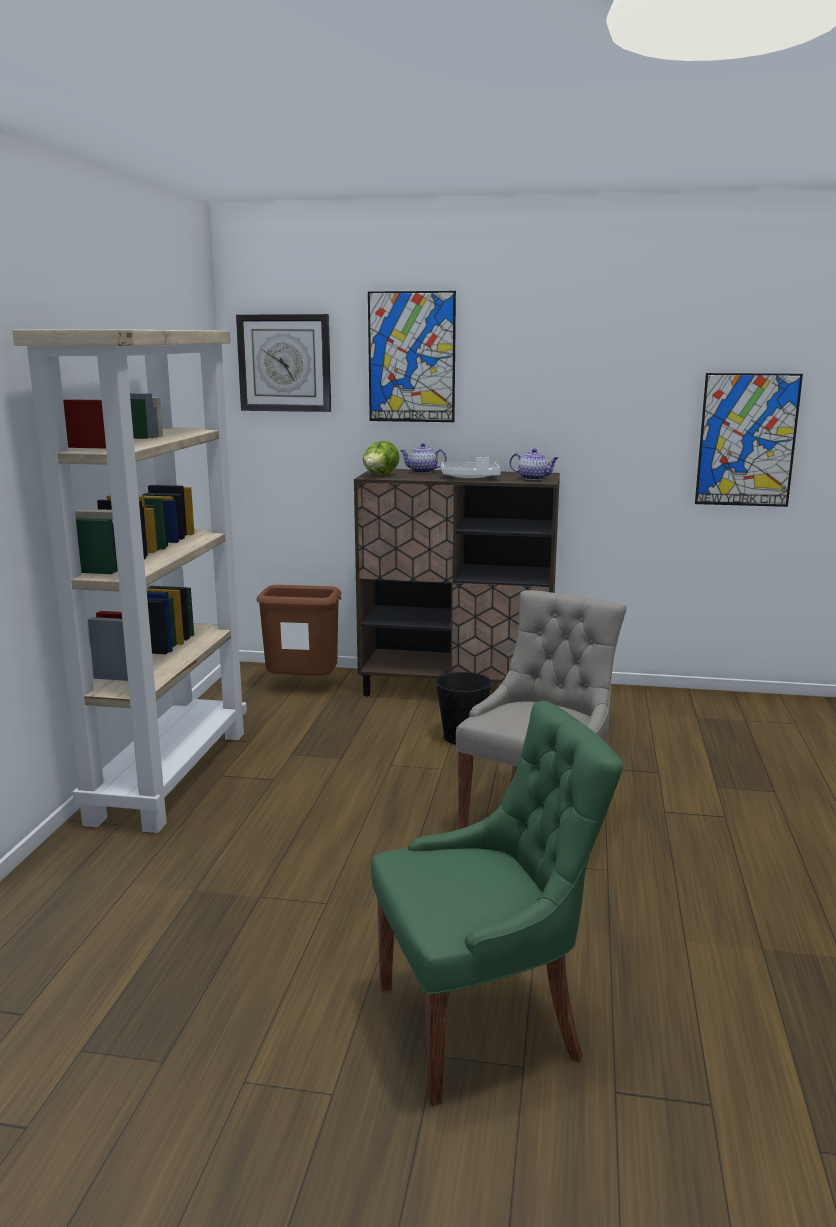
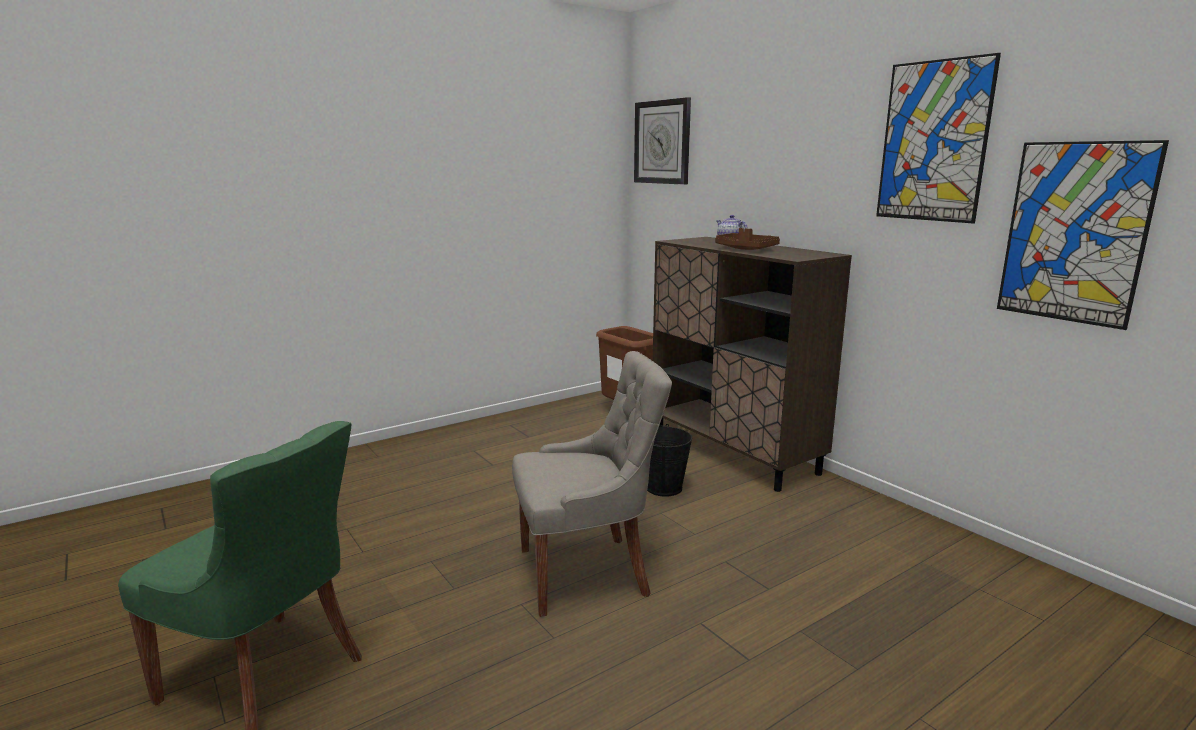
camera: 45 degrees right, 0 degrees up
(170, 774) = (453, 439): beige bookcase -> none
(380, 475) = (684, 241): lettuce -> none
(411, 357) = (743, 134): picture -> picture (933, 141)
(470, 478) = (745, 249): white tray -> brown tray
(534, 478) = (798, 255): teapot -> none

